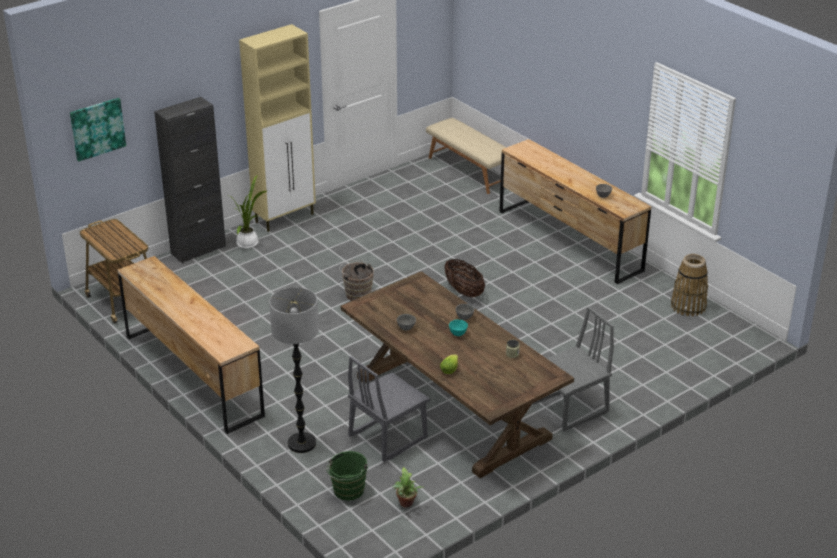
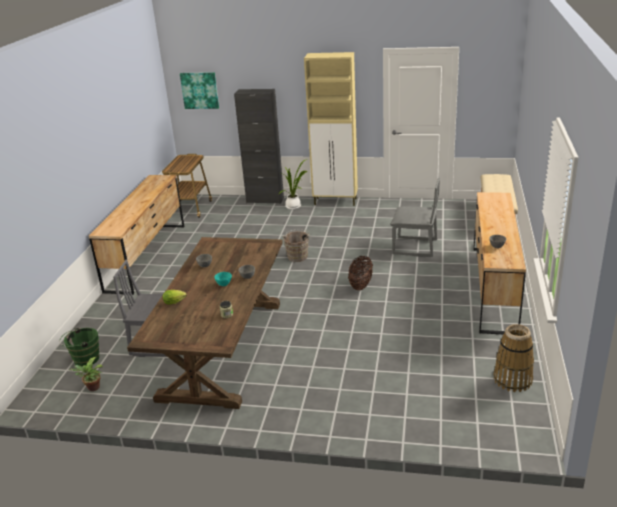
camera: 50 degrees right, 5 degrees down
(302, 444) = (118, 319): floor lamp -> none
(571, 408) = (288, 397): grey chair -> grey chair (414, 247)

